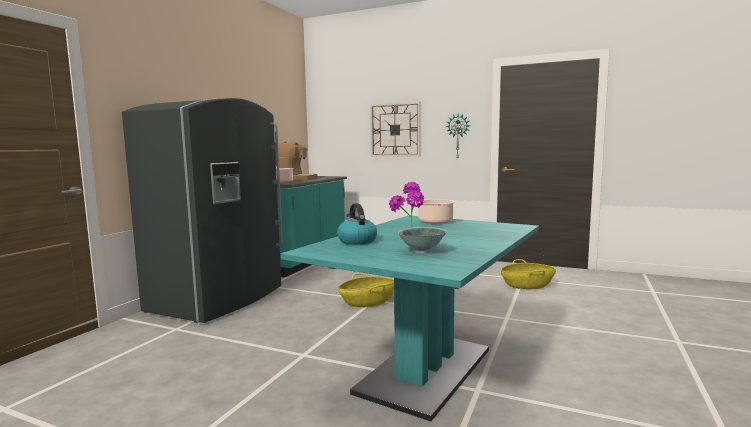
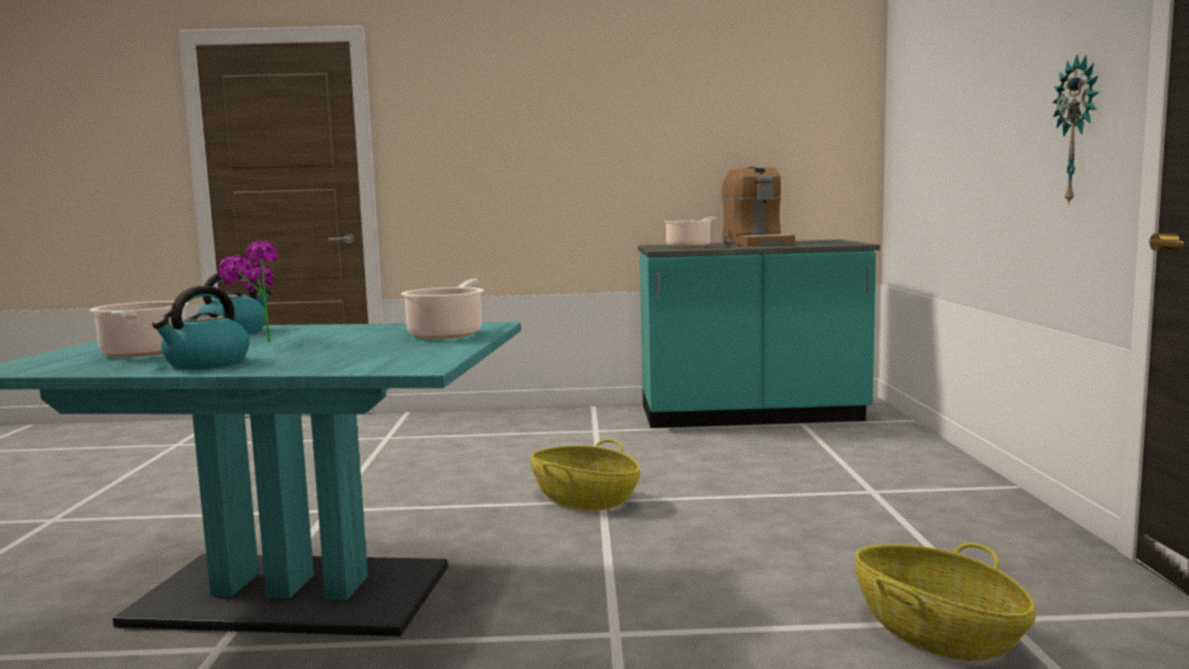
camera: 65 degrees right, 0 degrees up
(219, 300) = (505, 426): grey fridge -> none
(395, 130) = (980, 124): wall clock -> none
(422, 251) = (143, 353): bowl -> cooking pot
(475, 243) = (206, 363): none -> kettle

